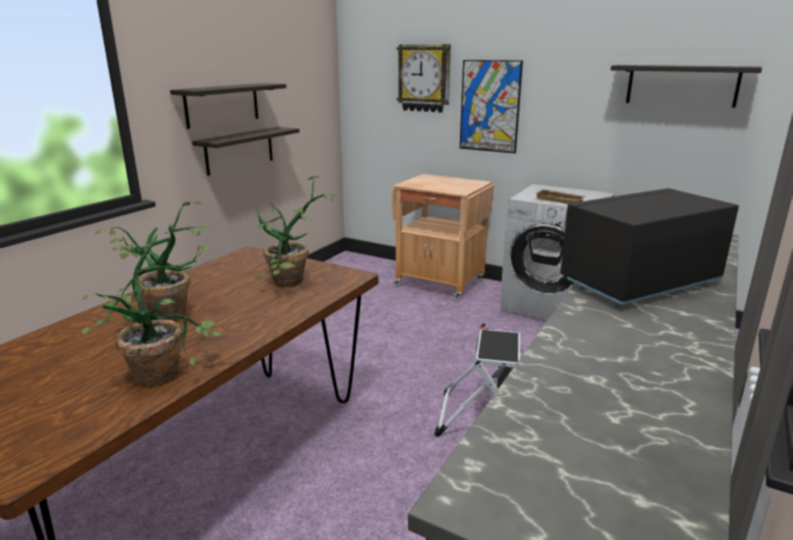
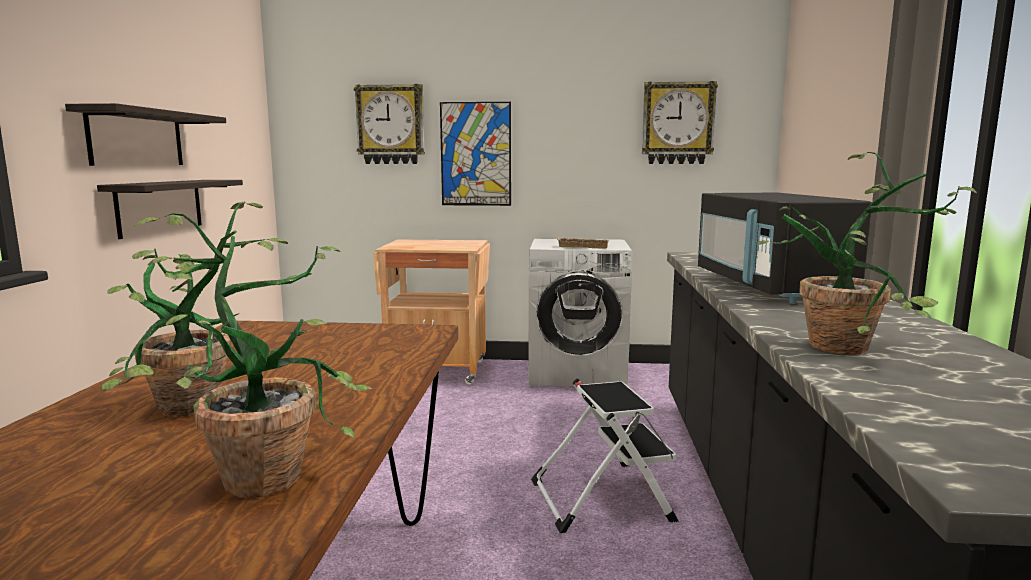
camera: 25 degrees left, 10 degrees down
(293, 284) = (354, 347): potted plant -> potted plant (855, 348)
(638, 283) = (770, 288): black microwave -> black microwave turned 45 degrees counterclockwise
(681, 85) = (677, 123): shelf -> wall clock

